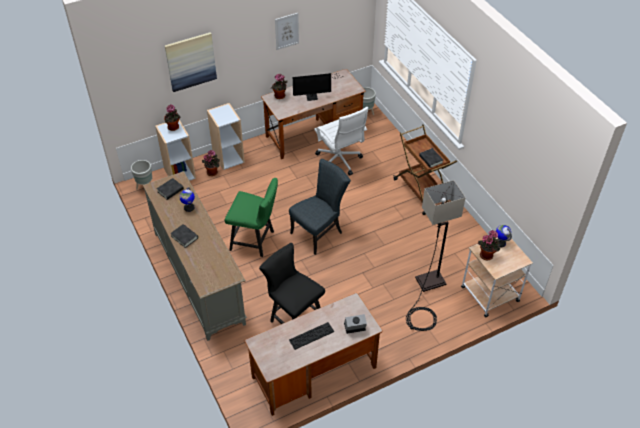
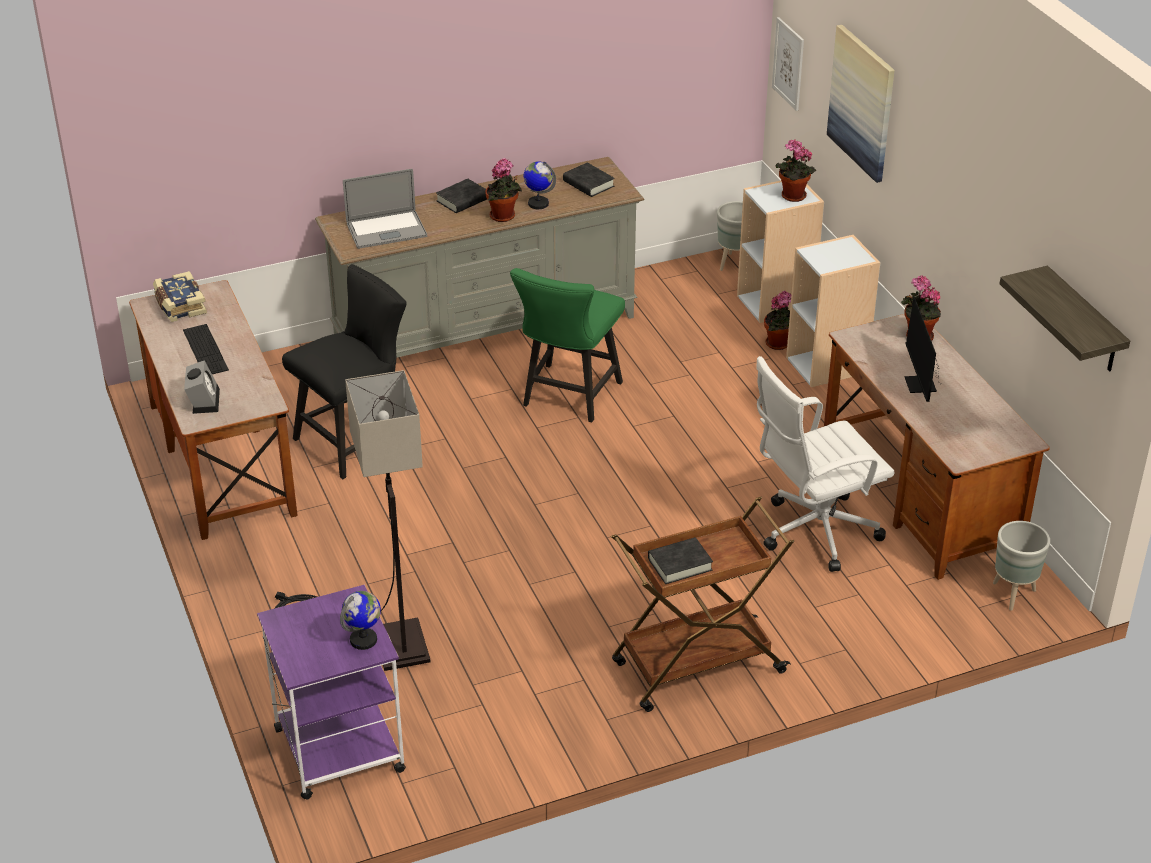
camera: 95 degrees right, 10 degrees down
(214, 265) = (386, 230): none -> laptop
(271, 356) = (179, 305): none -> book
(286, 31) = (989, 213): picture -> picture (788, 63)
(319, 232) = (582, 486): grey chair -> none
(345, 20) = (1084, 322): none -> shelf
(487, 254) = (333, 611): potted plant -> potted plant (504, 217)
(489, 294) = (339, 747): beige cart -> purple cart

